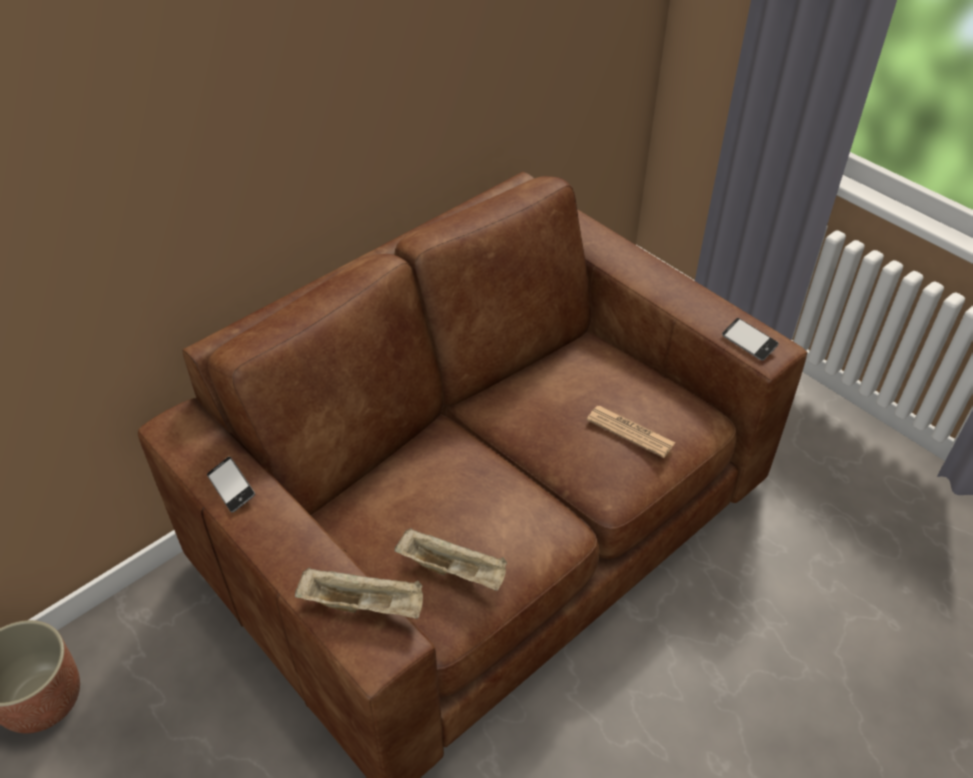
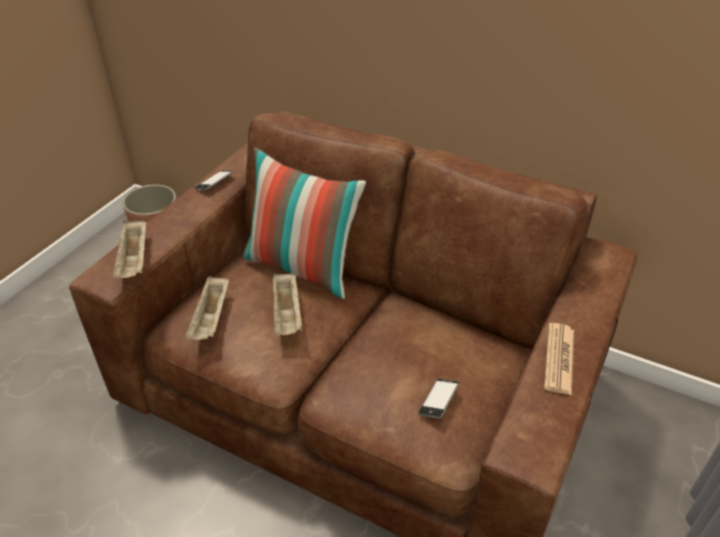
camera: 70 degrees right, 5 degrees down
(385, 468) = (303, 268): none -> pillow
(478, 494) = (287, 314): none -> beige tray
(630, 432) = (396, 391): newspaper -> newspaper (559, 359)
(748, 342) = (524, 432): phone -> phone (438, 401)

